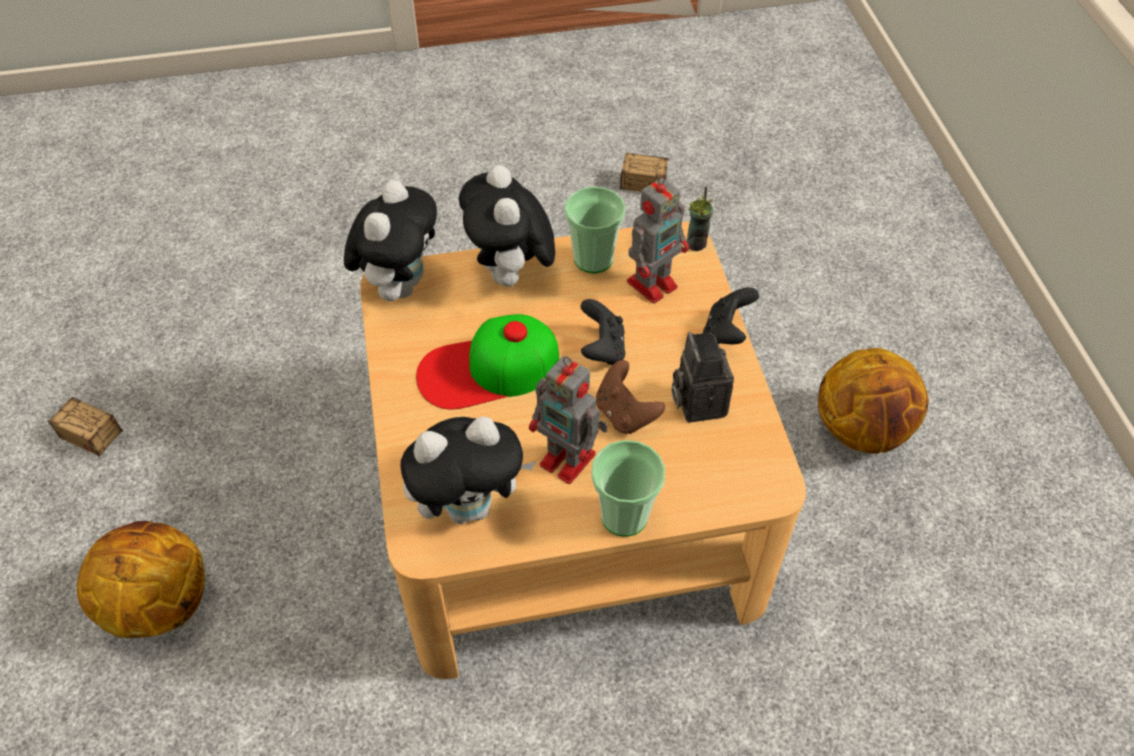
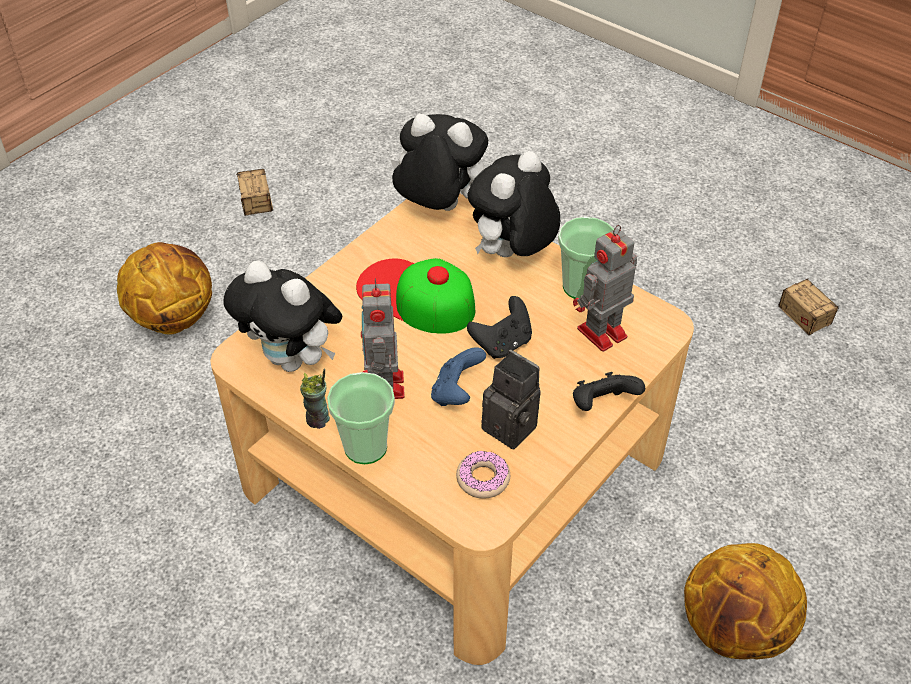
camera: 50 degrees right, 5 degrees down
(399, 285) = (438, 208): plush toy -> plush toy turned 135 degrees counterclockwise
(625, 414) = (456, 393): brown game controller -> blue game controller
(653, 283) = (600, 334): toy robot -> toy robot turned 135 degrees clockwise
(696, 243) = (671, 334): cup -> cup (318, 420)
(697, 401) = (514, 427): camera -> camera turned 90 degrees clockwise
(731, 457) = (483, 479): none -> donut

